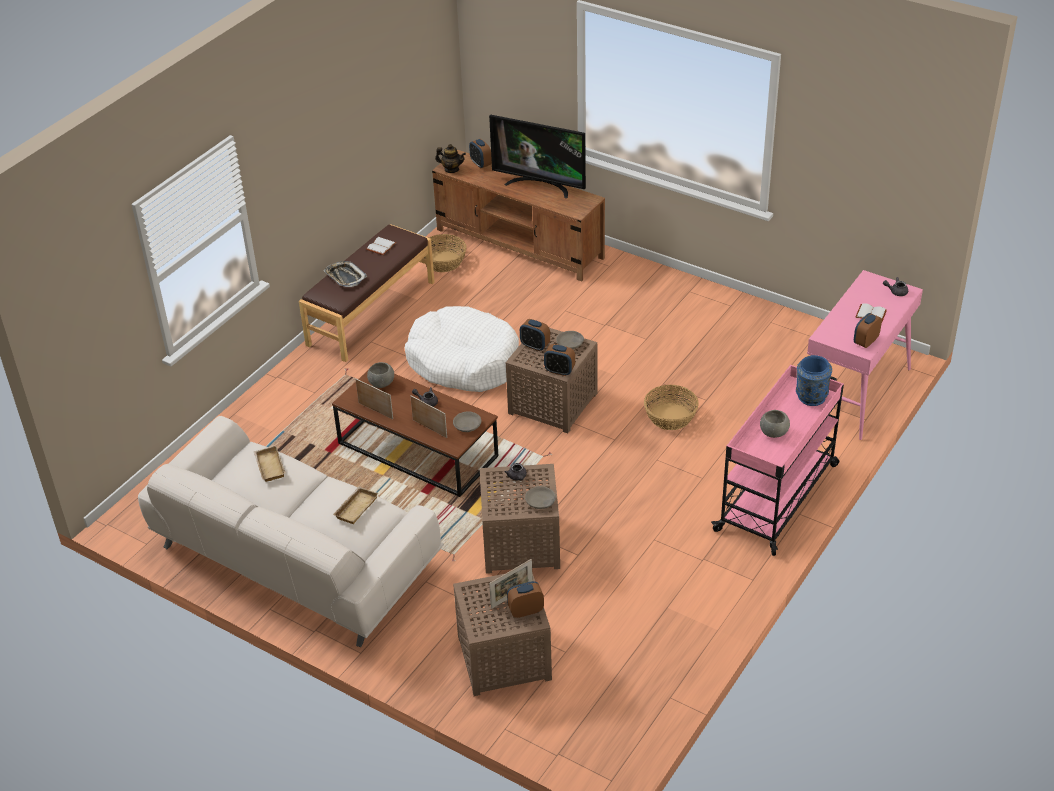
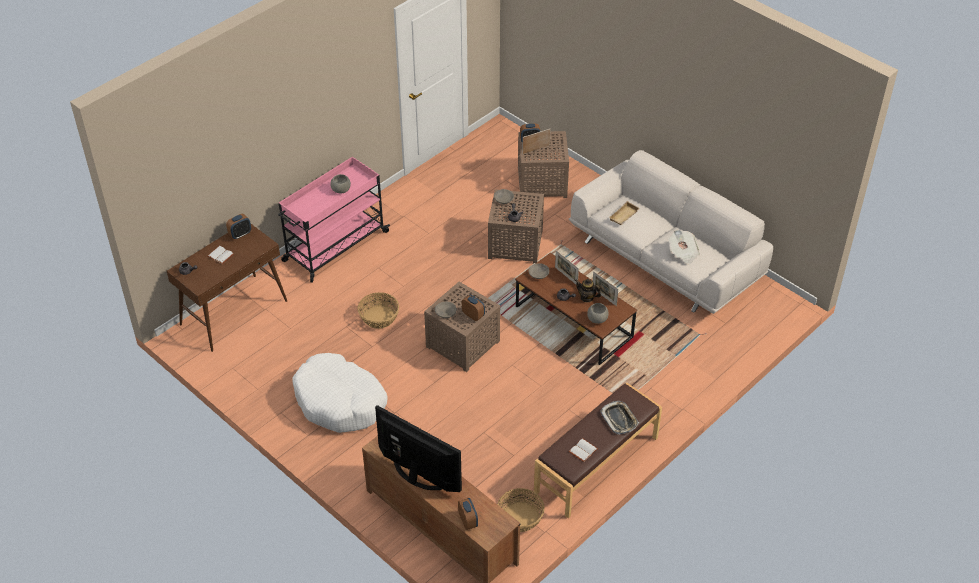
camera: 170 degrees left, 5 degrees up
(268, 466) = (683, 253): beige tray -> newspaper
(451, 169) = (500, 519): teapot -> teapot (587, 297)
(463, 361) = (524, 396): white dog bed -> white dog bed (340, 401)
(559, 371) = (461, 290): alarm clock -> none
(811, 397) = (302, 209): blue vase -> none
(855, 393) = (234, 312): pink console table -> brown console table

